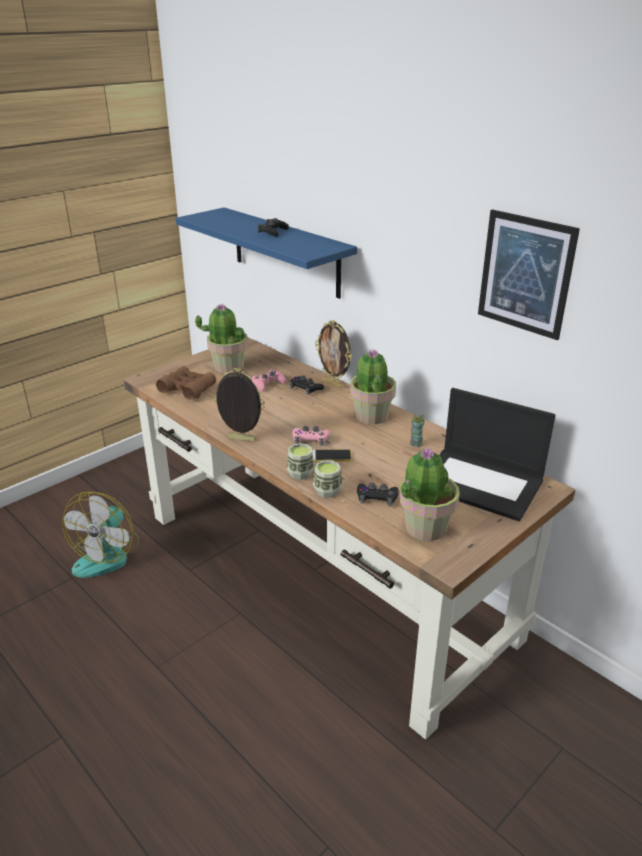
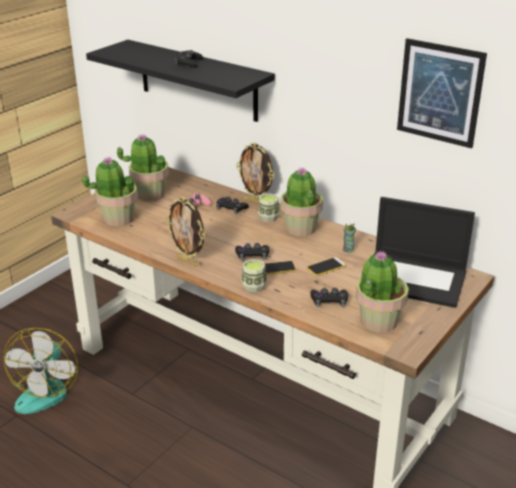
camera: 10 degrees left, 0 degrees up
(187, 389) = (118, 219): brown binoculars -> potted plant
(241, 440) = (188, 262): picture frame -> picture frame turned 150 degrees counterclockwise
(285, 252) = (197, 80): blue shelf -> black shelf
(310, 439) = (252, 255): pink game controller -> black game controller
(327, 491) = (283, 300): cup -> cup (268, 217)
(385, 460) = (326, 267): none -> phone

